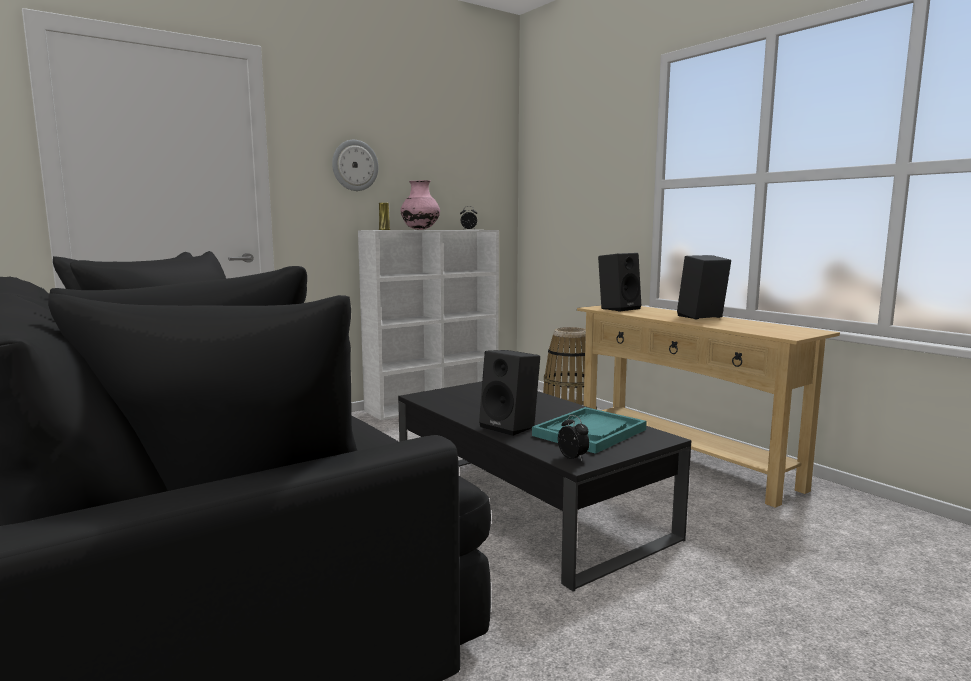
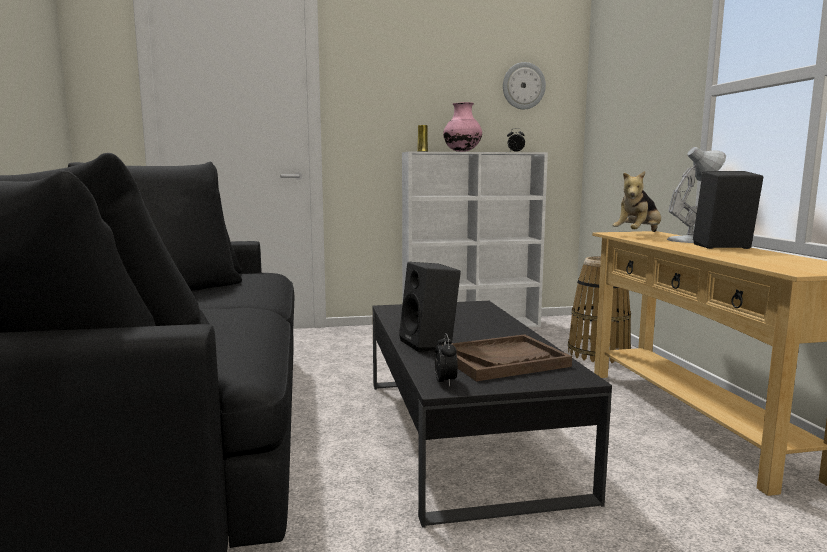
camera: 25 degrees right, 0 degrees up
(354, 165) = (402, 91): wall clock -> wall clock (523, 86)
(589, 432) = (502, 360): turquoise tray -> brown tray
(618, 308) = (638, 235): black speaker -> plush toy
(667, 311) = (691, 240): none -> white table lamp

